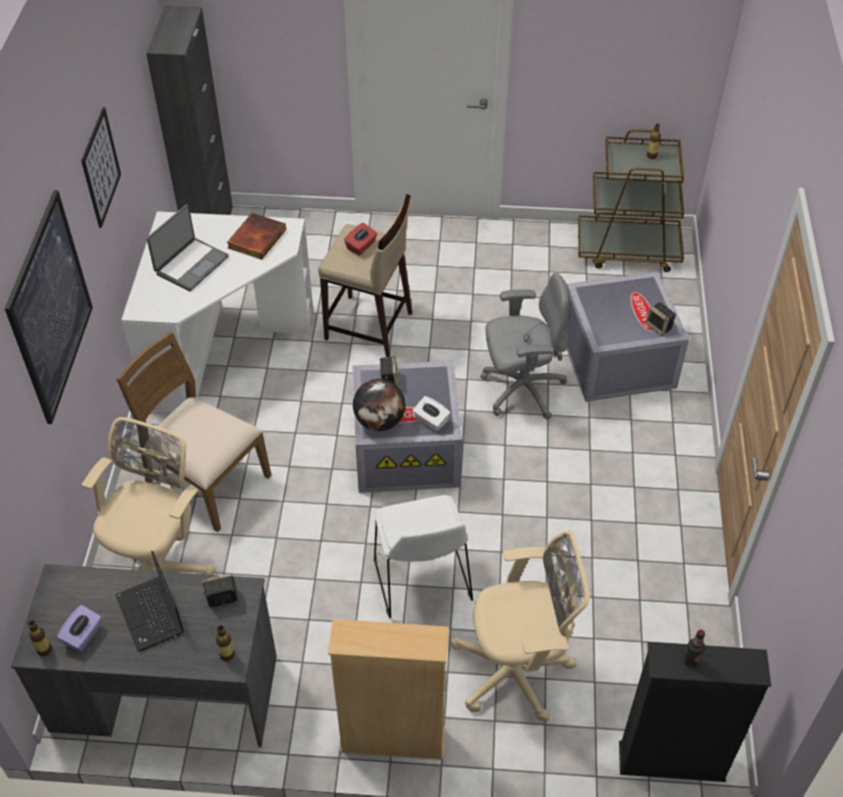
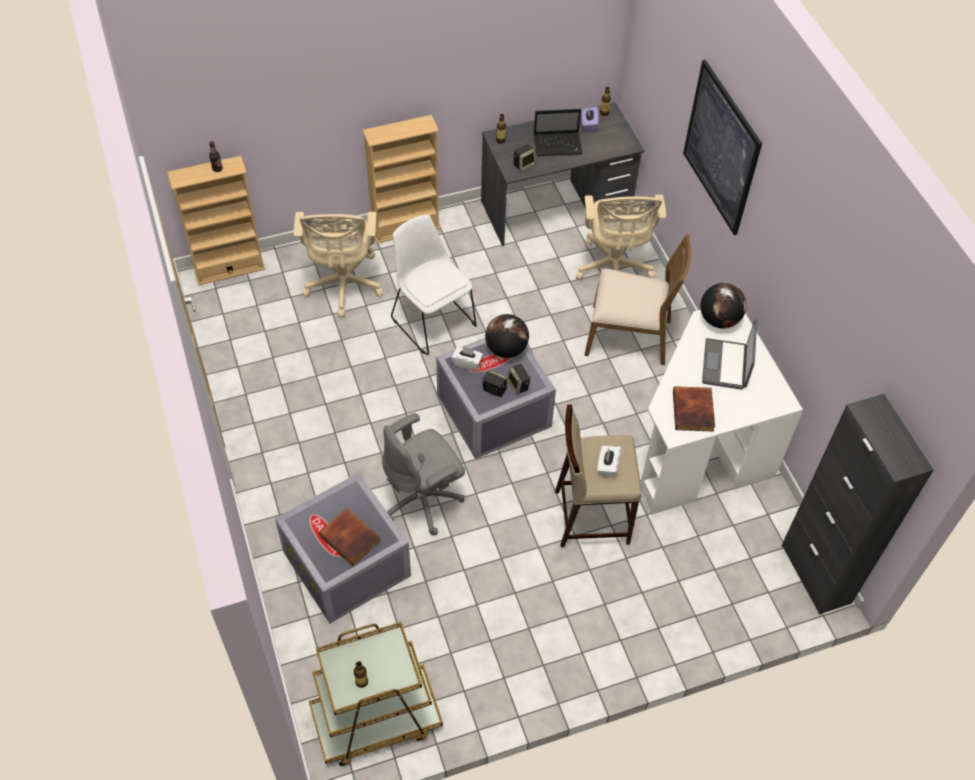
camera: 155 degrees right, 5 degrees up
(100, 167) = (796, 258): picture -> none
(151, 615) = (558, 145): laptop -> laptop turned 135 degrees clockwise
(159, 306) = (719, 319): none -> globe
(361, 246) = (607, 466): red tissue box -> white tissue box
(517, 671) = (343, 286): beige office chair -> beige office chair turned 60 degrees counterclockwise
(619, 302) = (351, 538): none -> book
(659, 327) = (305, 521): speaker -> speaker (494, 390)
(671, 762) = (229, 269): black bookcase -> beige bookcase

